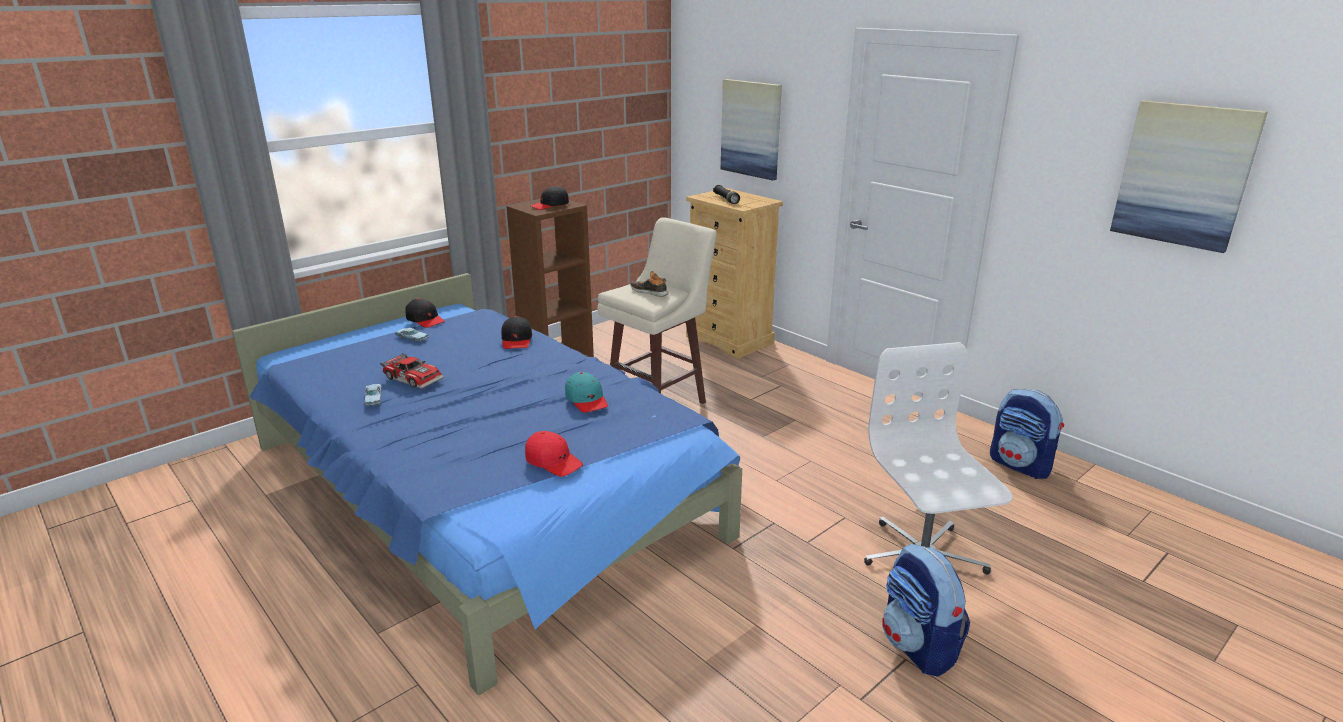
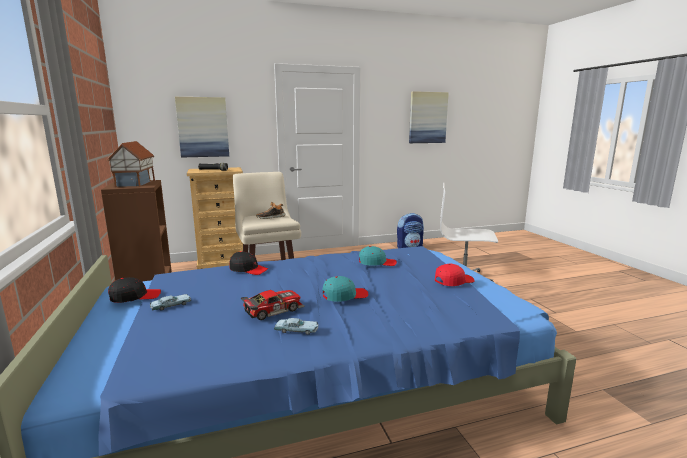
camera: 65 degrees left, 10 degrees down
(462, 402) = (344, 295): none -> turquoise cap
(550, 205) = (136, 183): black cap -> toy house
(918, 647) = (523, 294): backpack -> none

